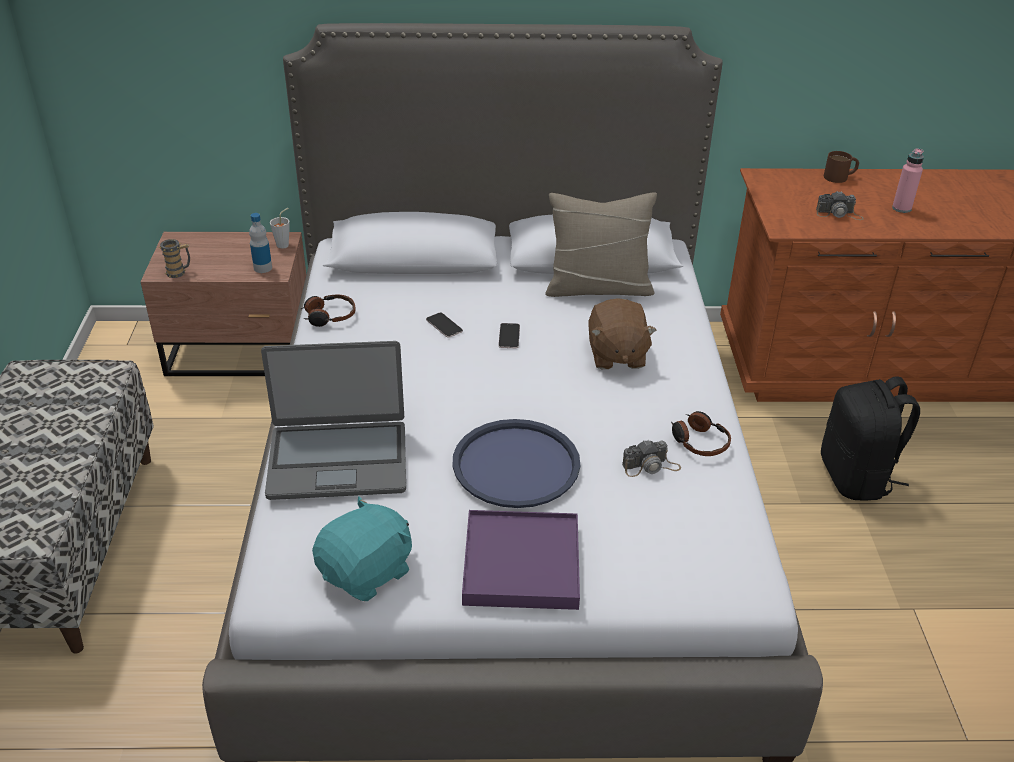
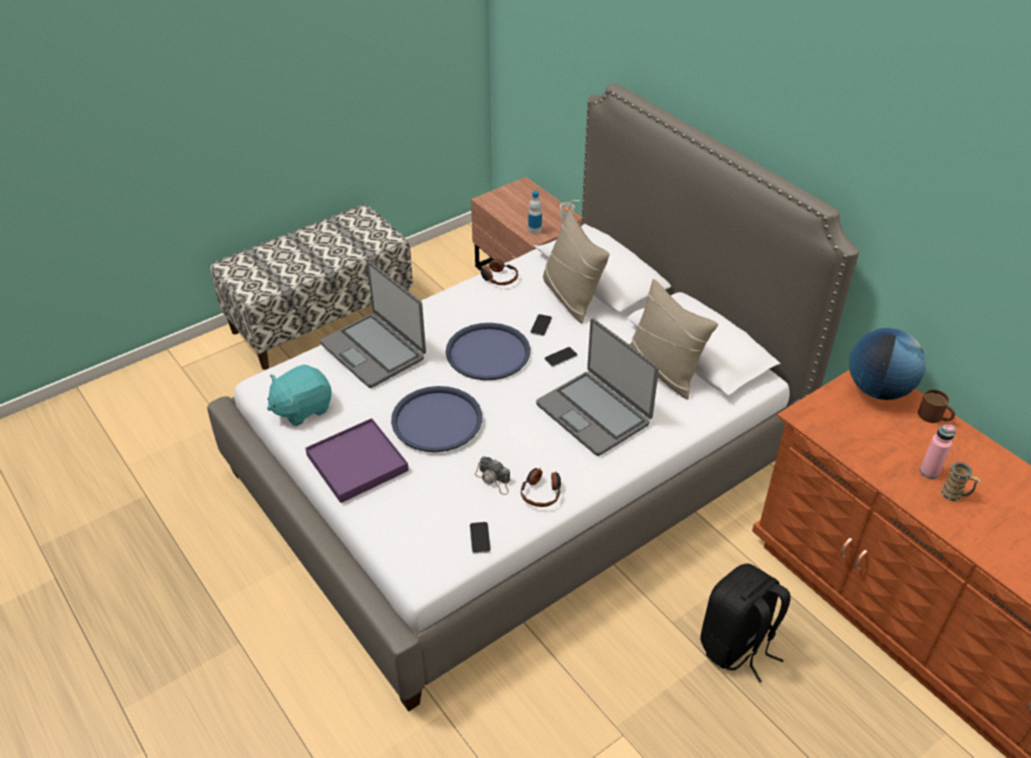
camera: 55 degrees right, 5 degrees up
(179, 272) = (494, 205): mug -> mug (955, 495)
(367, 572) = (302, 408): turquoise plush toy -> turquoise plush toy turned 135 degrees clockwise
(424, 287) = (571, 297): none -> beige pillow
(445, 378) = (488, 352): none -> blue tray
(616, 355) = (594, 413): brown plush toy -> laptop
(731, 517) = (480, 538): none -> phone
(785, 183) = (878, 389): none -> globe
(839, 214) = (867, 438): camera -> none

